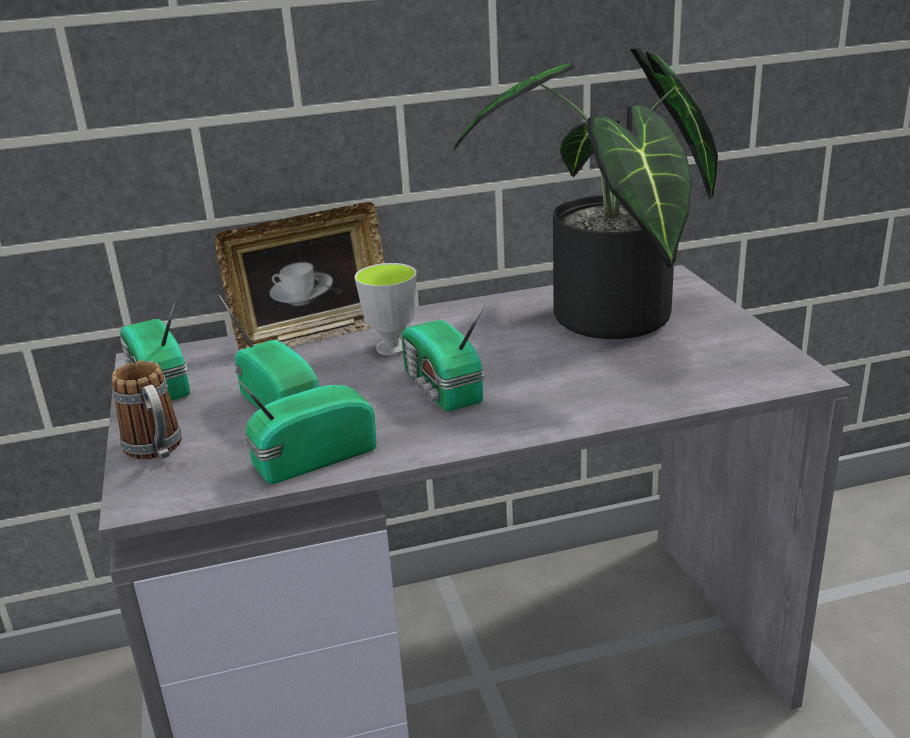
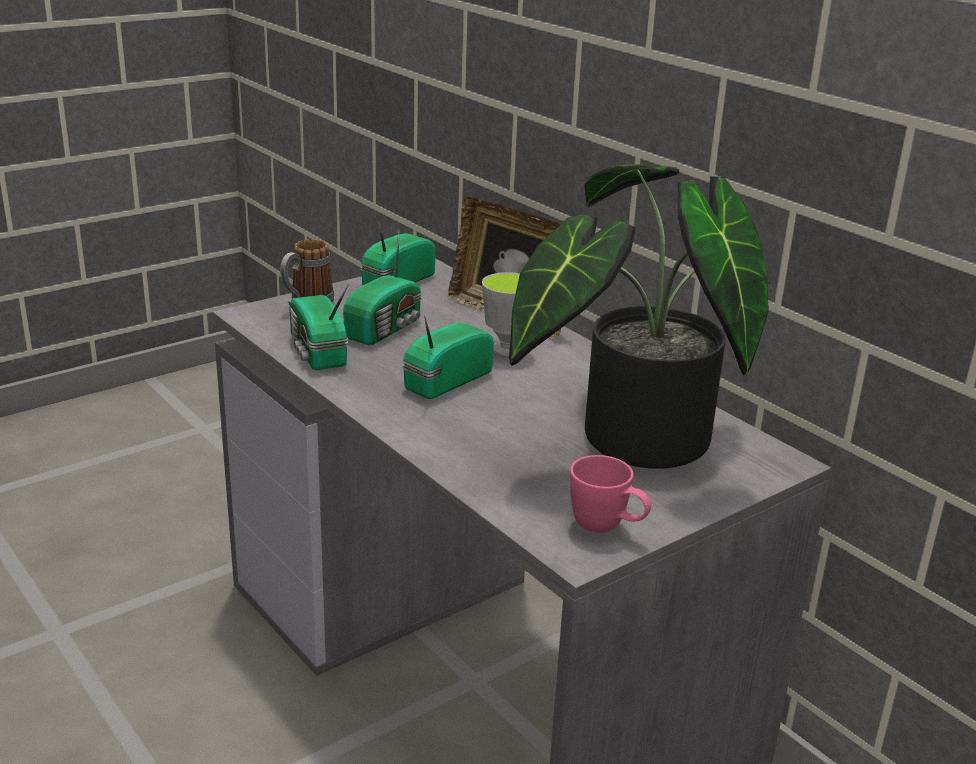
camera: 65 degrees right, 0 degrees up
(310, 458) = (316, 353): radio -> radio turned 150 degrees counterclockwise
(759, 356) = (607, 528): none -> pink mug

